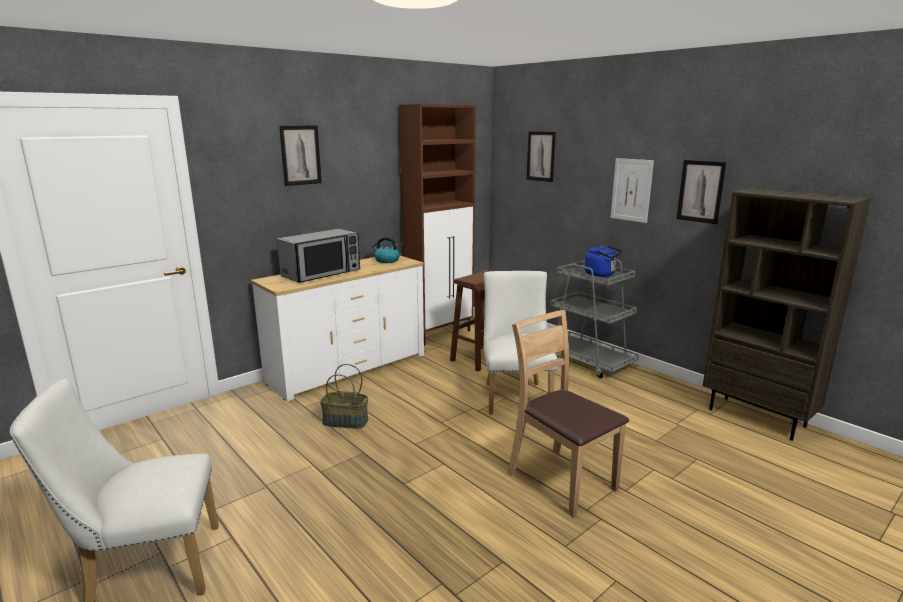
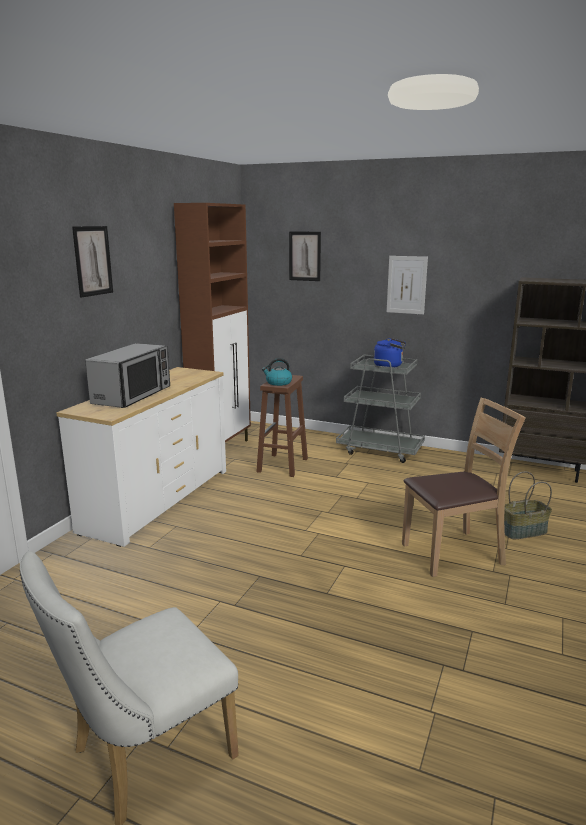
camera: 25 degrees left, 0 degrees up
(345, 422) = (210, 552): basket -> basket (523, 532)
(386, 260) = (182, 374): kettle -> kettle (278, 383)
(515, 395) = (347, 491): white chair -> none
(561, 480) = (453, 553): brown chair -> brown chair turned 135 degrees clockwise
(700, 191) = (474, 283): picture -> none

